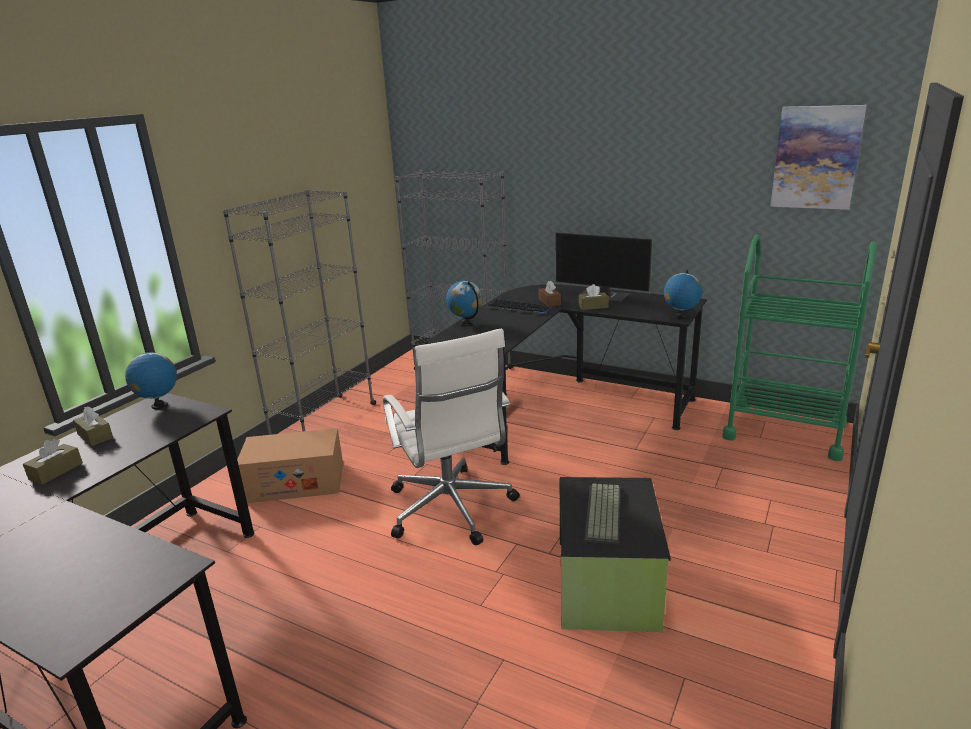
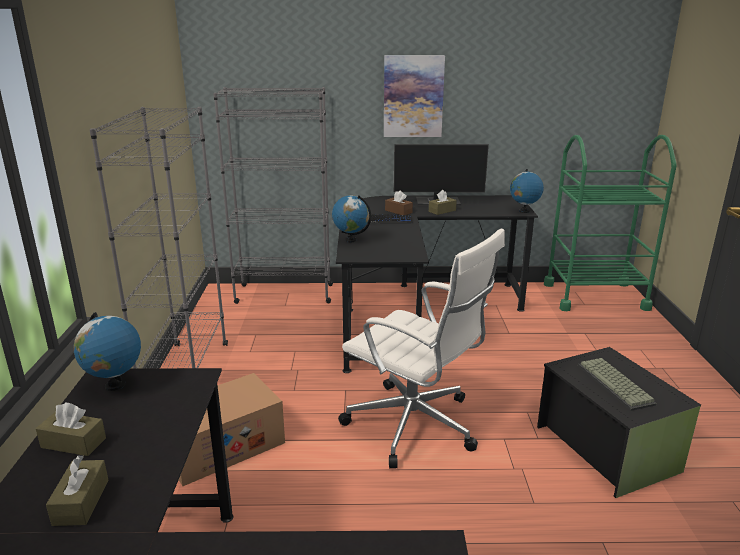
camera: 30 degrees left, 0 degrees up
(816, 157) = (607, 70): picture -> picture (413, 96)

